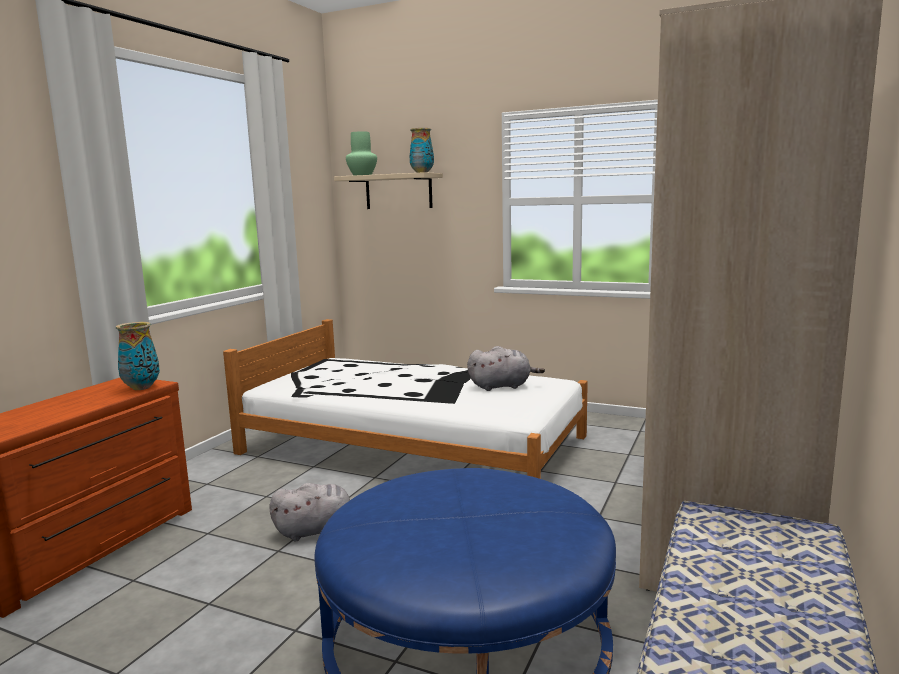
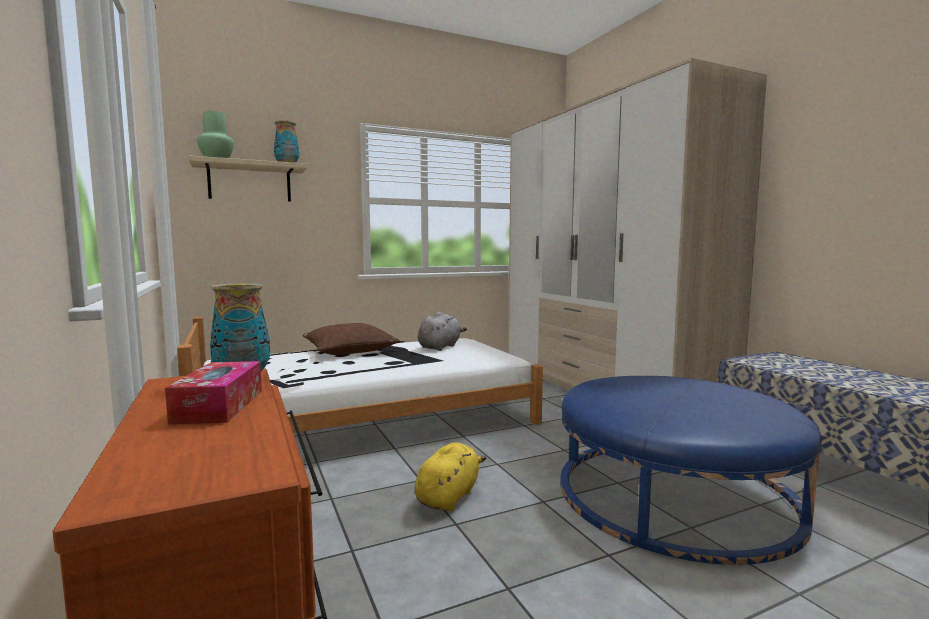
camera: 50 degrees left, 5 degrees down
(81, 403) = (219, 406): none -> tissue box
(317, 531) = (449, 496): grey plush toy -> yellow plush toy
(422, 371) = (349, 350): none -> brown pillow

